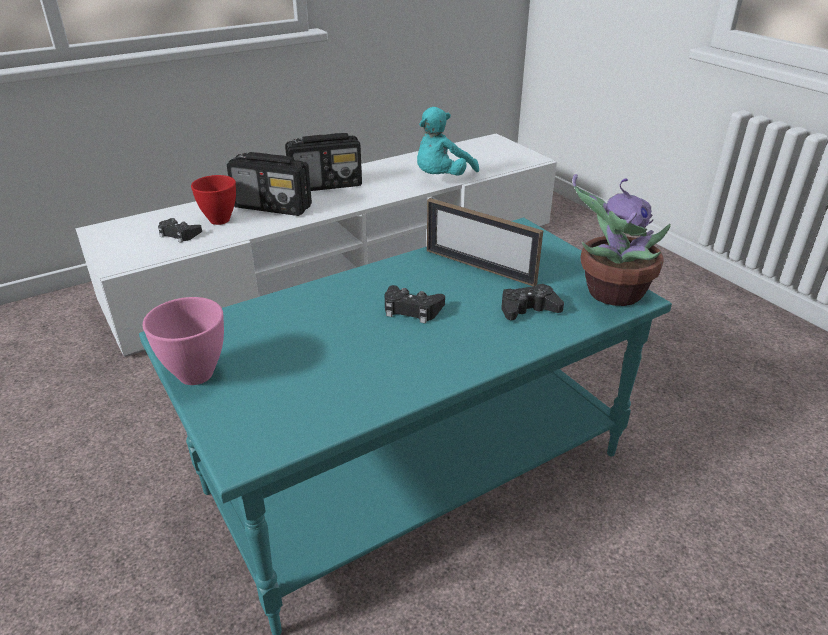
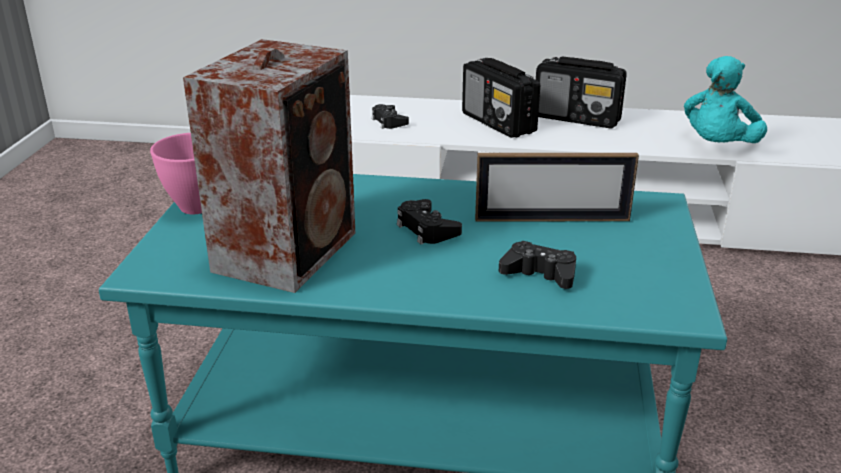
camera: 40 degrees right, 5 degrees down
(220, 220) = (437, 120): red bowl -> none
(338, 373) = (290, 250): none -> speaker
(441, 178) = (717, 147): turquoise plush toy -> turquoise plush toy turned 45 degrees counterclockwise
(479, 267) = (552, 219): picture frame -> picture frame turned 75 degrees counterclockwise
(611, 293) = (660, 298): potted plant -> none

